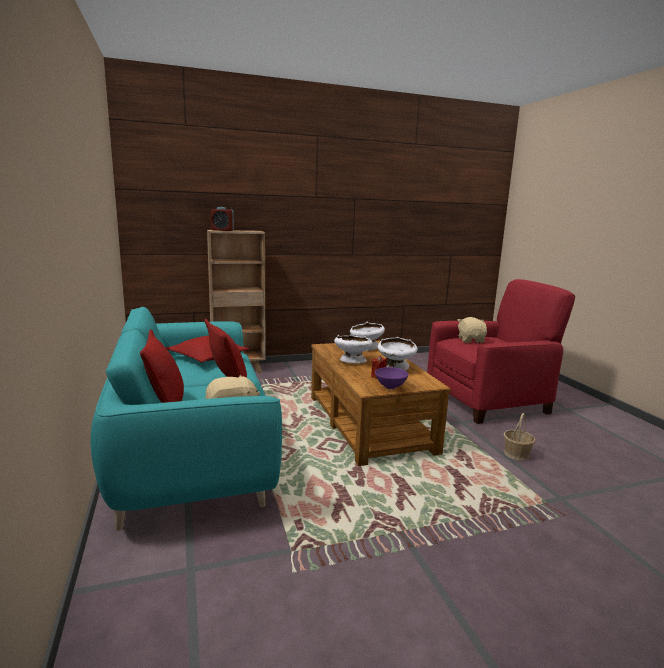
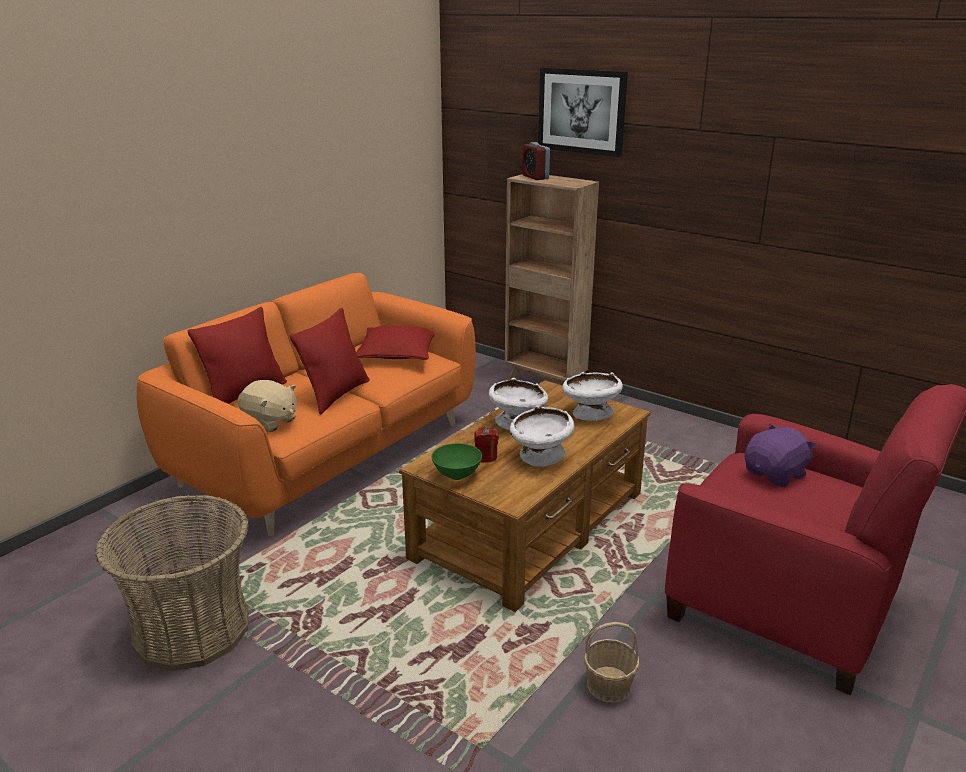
camera: 55 degrees right, 10 degrees up
(192, 451) = (327, 455): turquoise sofa -> orange sofa
(241, 188) = (581, 111): none -> picture
(345, 580) = (191, 629): none -> basket
(390, 387) = (457, 476): purple bowl -> green bowl
(471, 340) = (775, 474): beige plush toy -> purple plush toy

